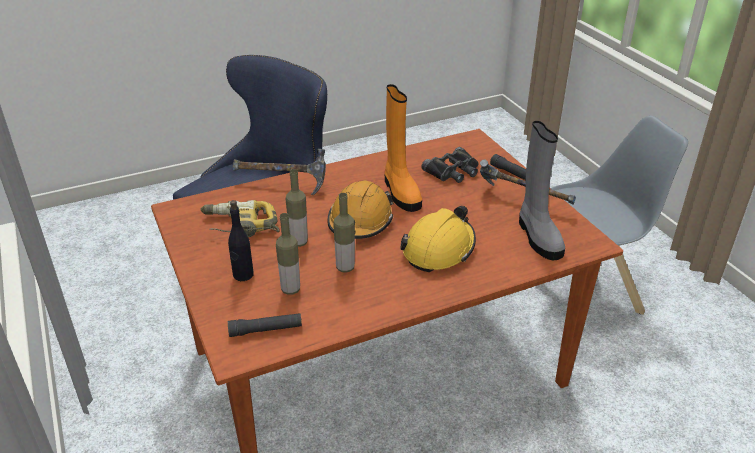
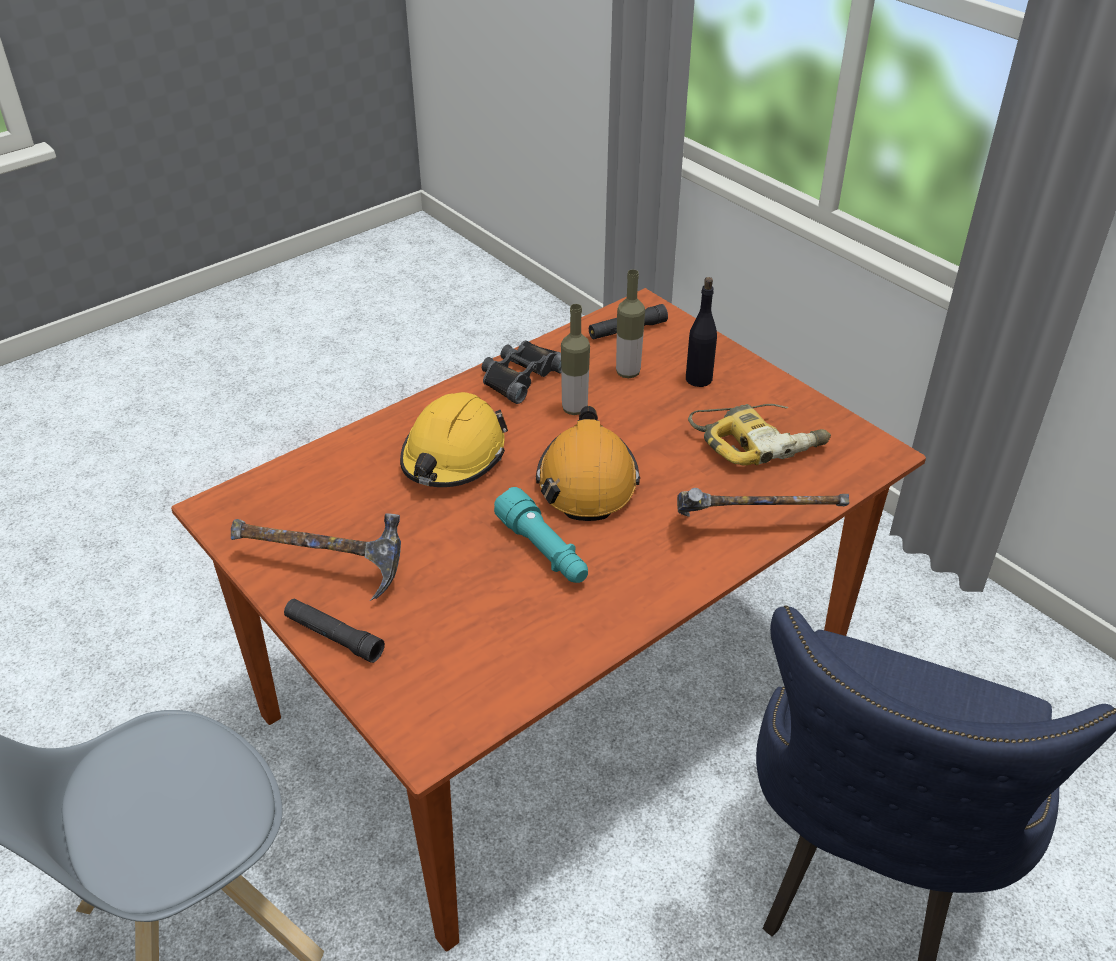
camera: 165 degrees right, 5 degrees up
(299, 242) = (658, 432): bottle -> none
(400, 192) = (543, 551): orange boot -> turquoise flashlight
(453, 171) = (457, 623): black binoculars -> black binoculars (520, 376)
(538, 236) = (303, 503): grey boot -> none

